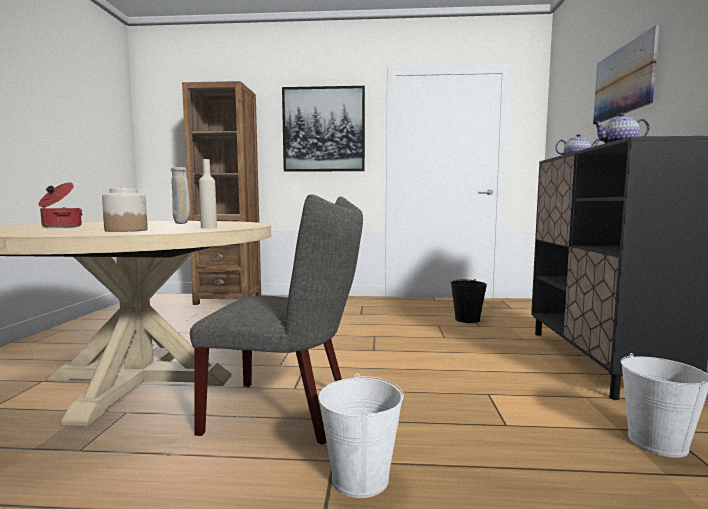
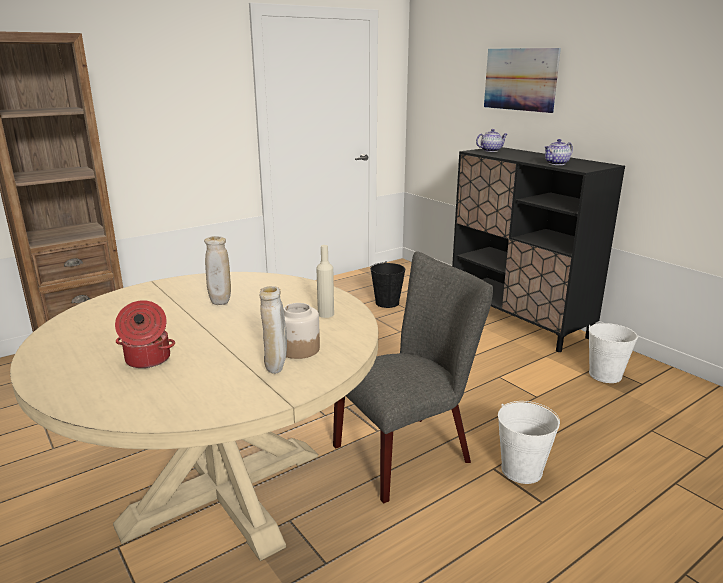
camera: 40 degrees left, 15 degrees up
(77, 231) = (276, 370): none -> beige vase
(323, 129) = (176, 90): picture -> none

